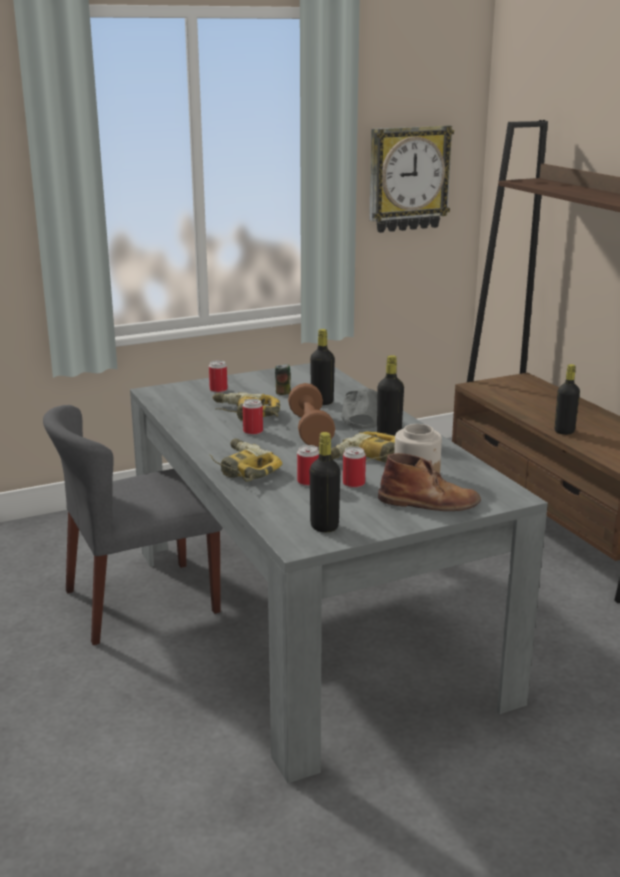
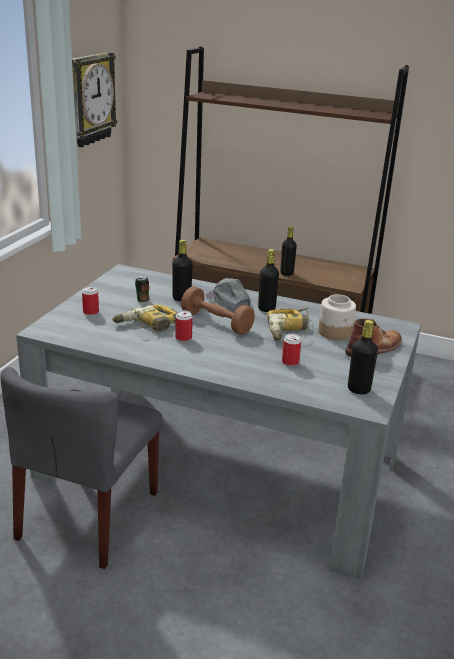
camera: 45 degrees left, 5 degrees up
(241, 469) = (234, 370): power drill -> none
(353, 483) = (316, 352): can -> none

